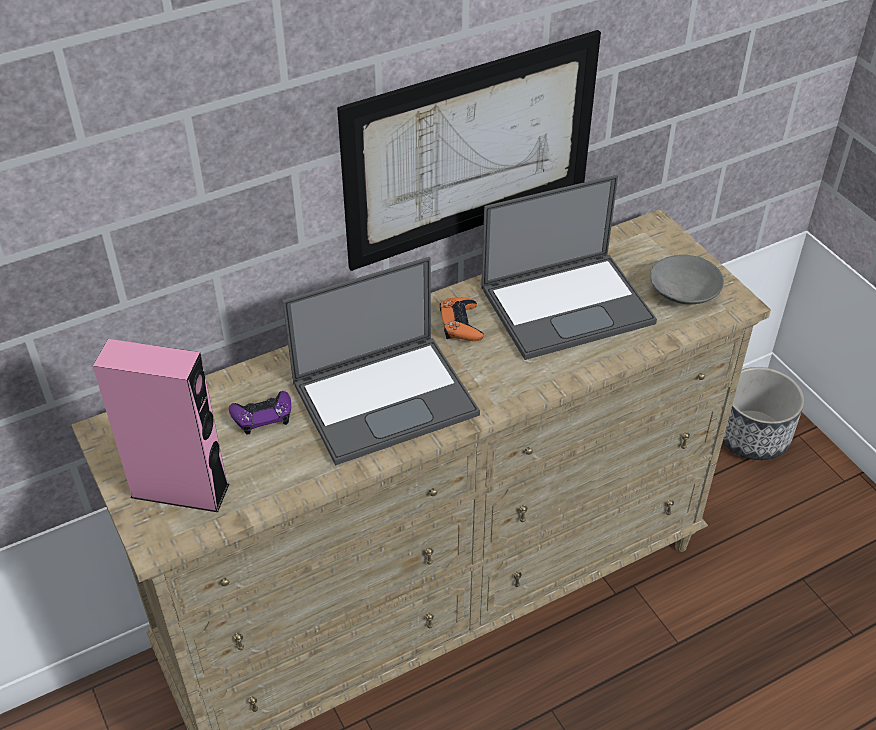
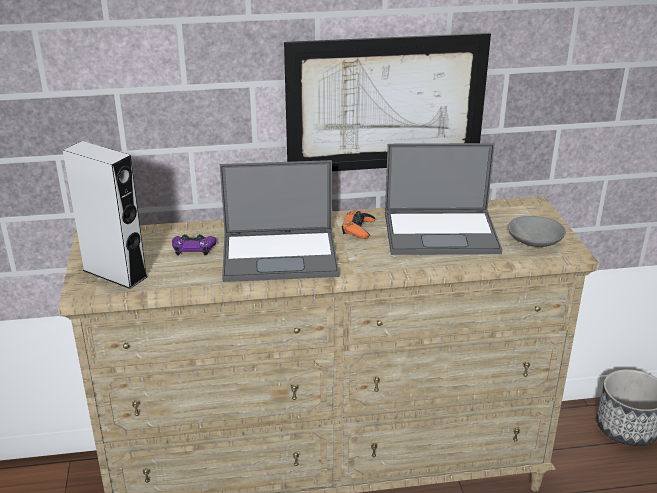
camera: 20 degrees right, 15 degrees down
(180, 490) = (115, 273): pink speaker -> grey speaker

